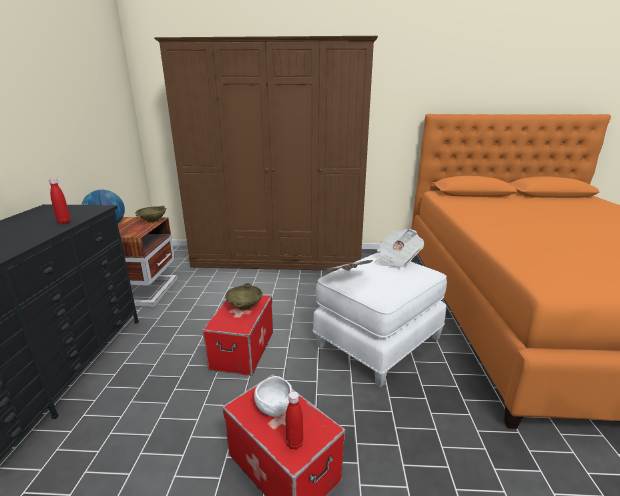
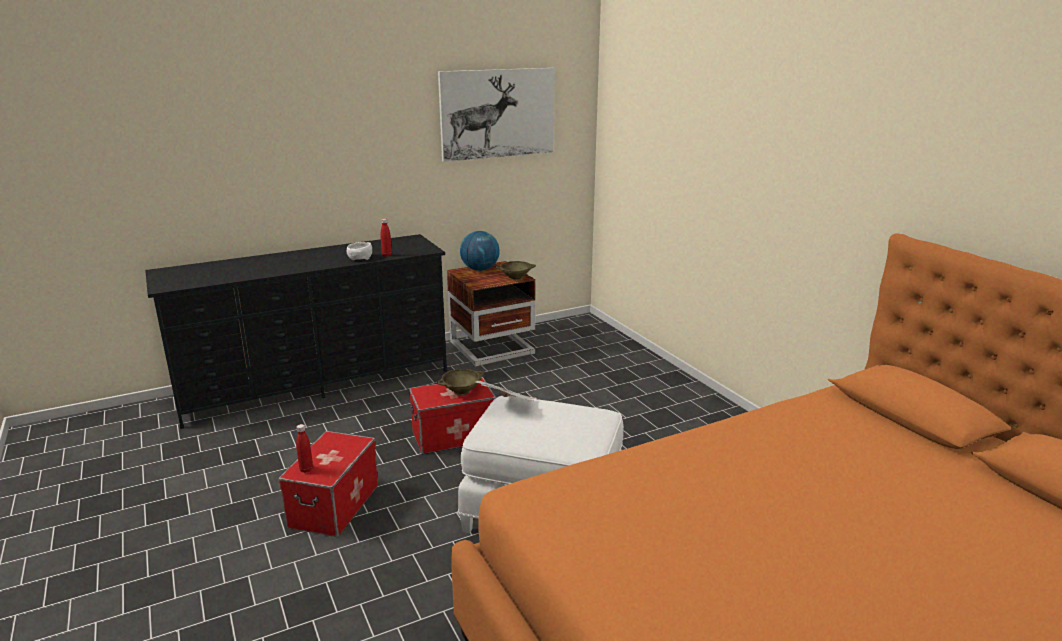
camera: 60 degrees right, 0 degrees up
(74, 74) = (498, 113): none -> picture
(274, 406) = (337, 450): white bowl -> white bowl (359, 258)
(278, 259) = (657, 387): brown wardrobe -> none
(396, 260) = (588, 422): newspaper -> none

